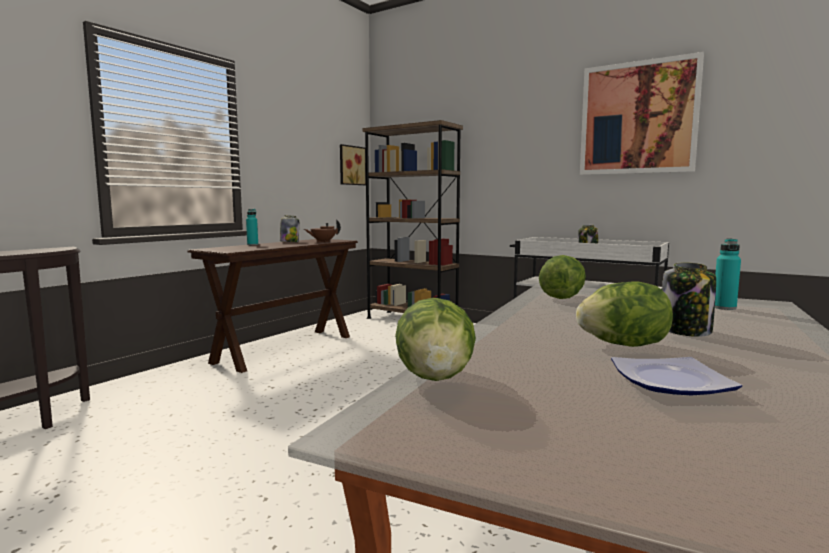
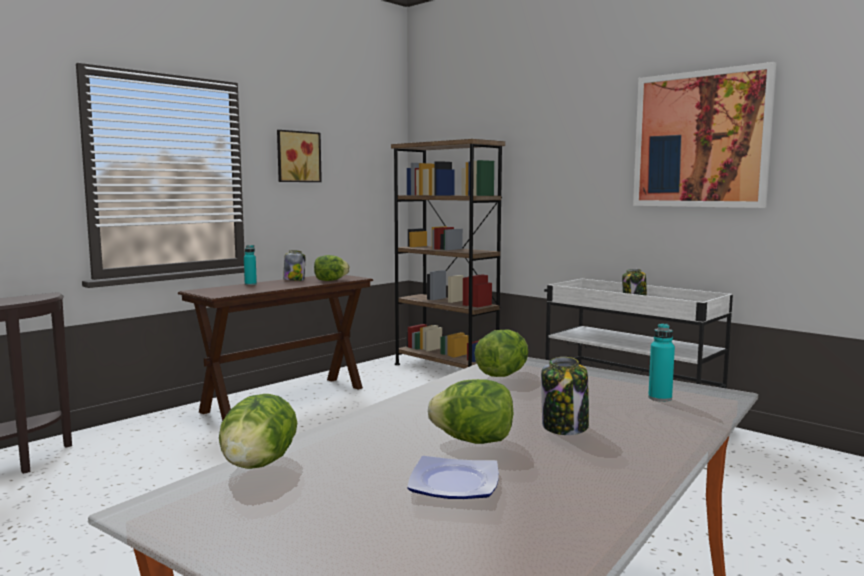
camera: 10 degrees right, 0 degrees up
(323, 242) = (330, 280): brown teapot -> lettuce
(351, 165) = (382, 185): picture -> picture (297, 156)

